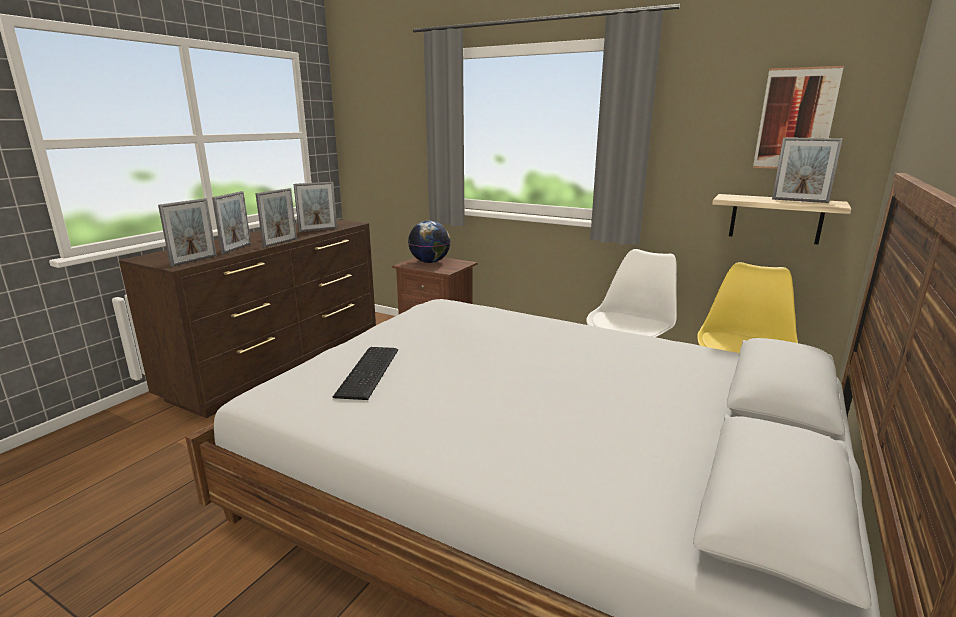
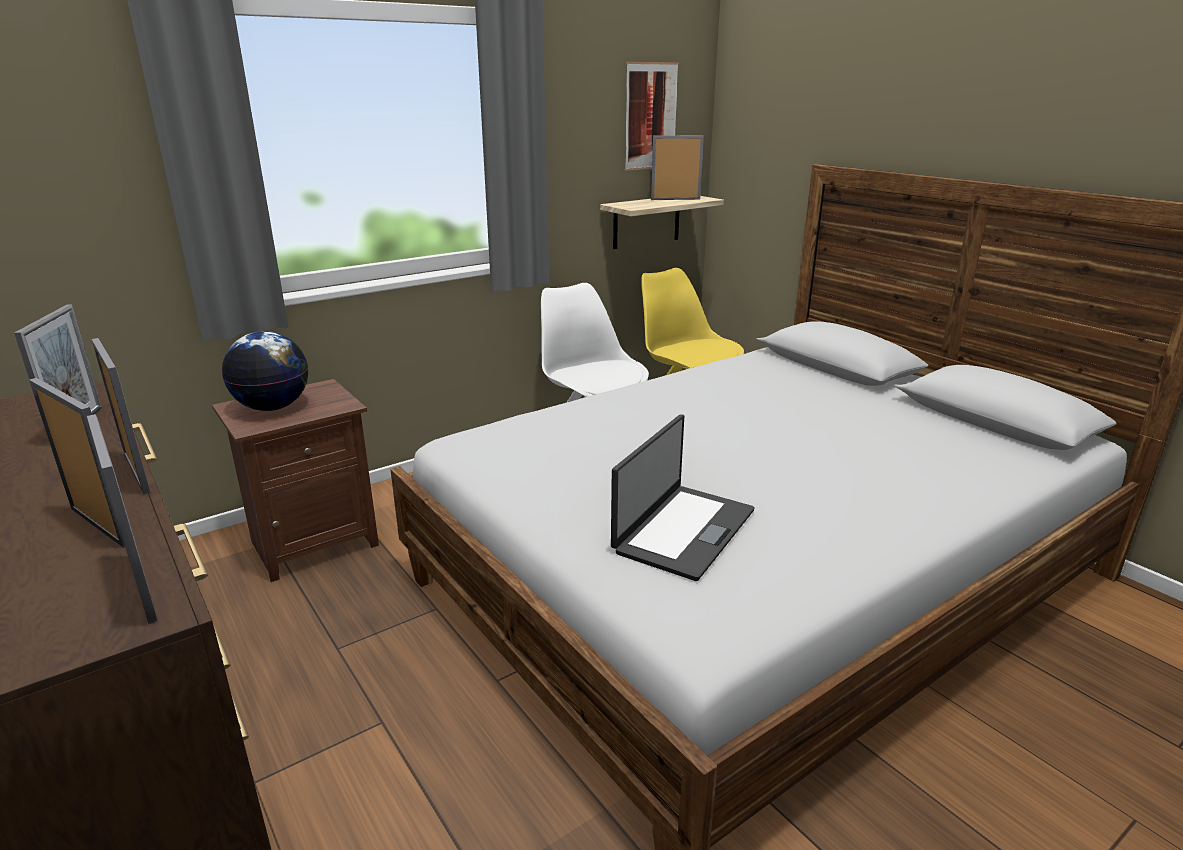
camera: 65 degrees left, 5 degrees up
(370, 371) = (683, 530): keyboard -> laptop
(799, 201) = (675, 199): picture frame -> picture frame turned 150 degrees counterclockwise

